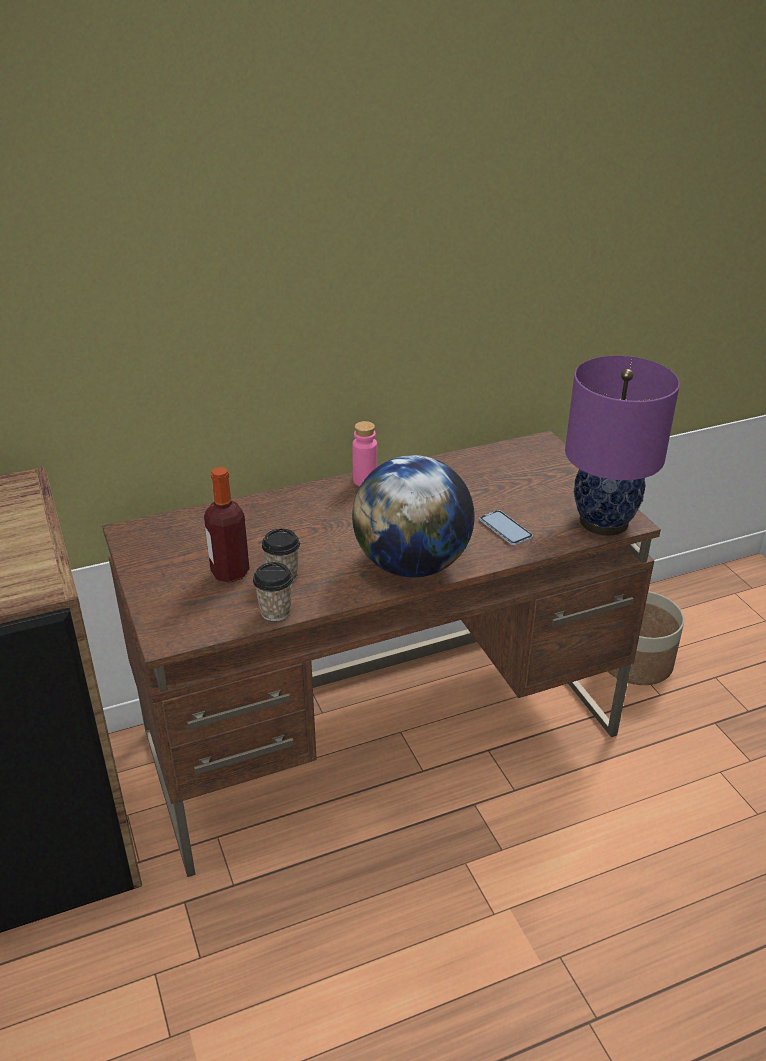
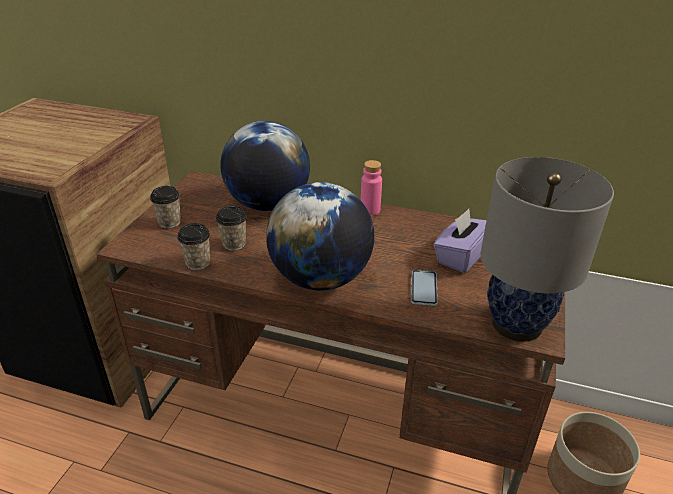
camera: 40 degrees right, 0 degrees up
(176, 590) = (169, 222): none -> cup
(230, 572) = (210, 227): bottle -> none
(255, 521) = (268, 204): none -> globe
(498, 487) = (461, 256): none -> purple tissue box
(603, 521) = (516, 324): purple table lamp -> grey table lamp

